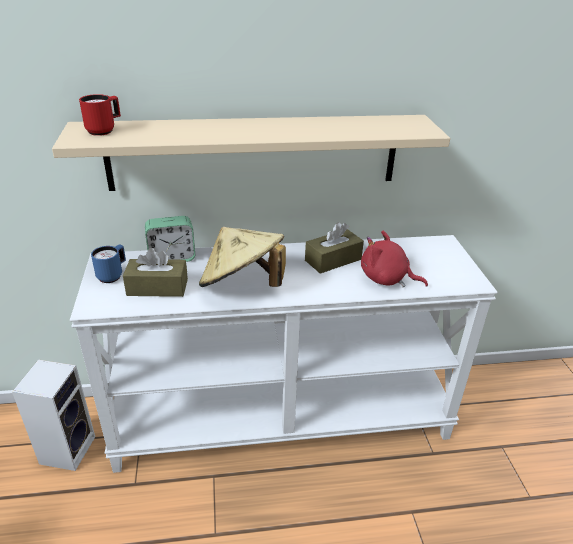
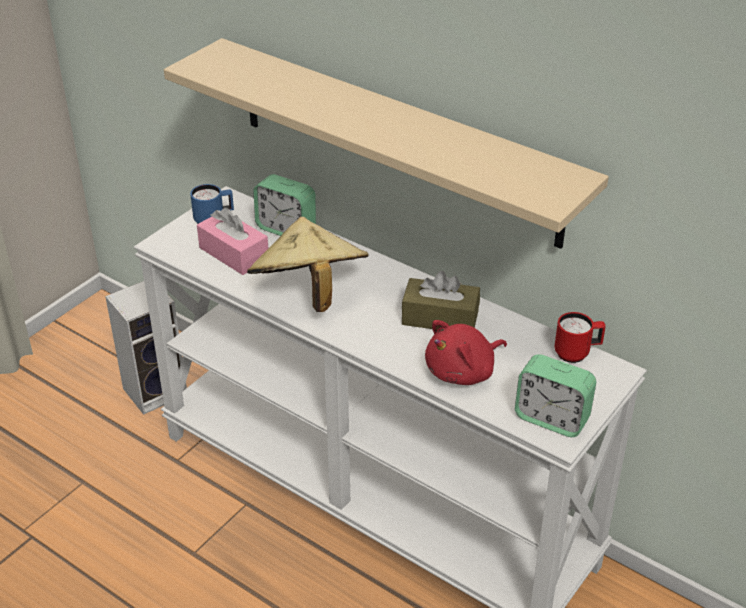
camera: 45 degrees right, 5 degrees up
(104, 130) = (232, 63): red mug -> red mug (577, 353)
(157, 287) = (234, 254): brown tissue box -> pink tissue box
(386, 279) = (463, 372): red plush toy -> red plush toy turned 105 degrees counterclockwise
(458, 277) = (551, 418): none -> alarm clock

